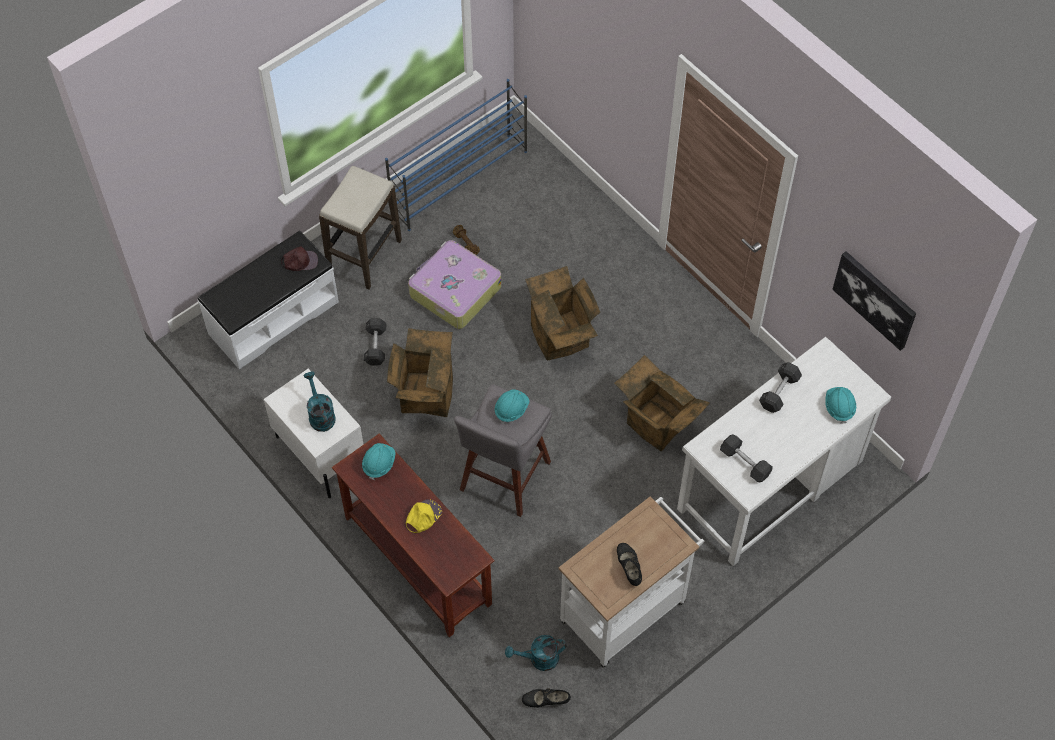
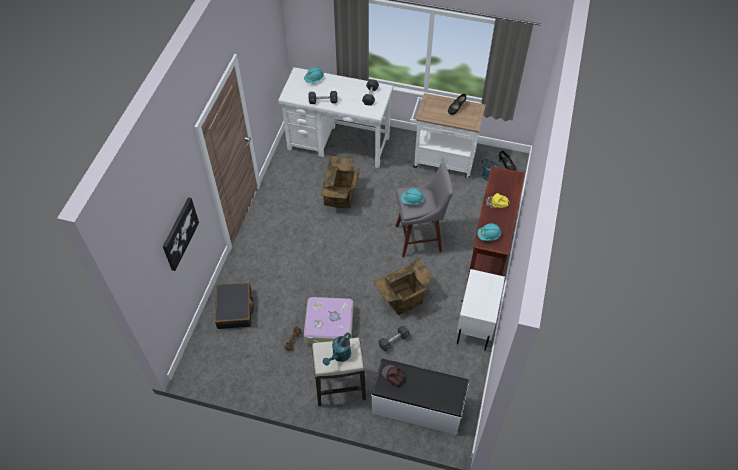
camera: 125 degrees left, 5 degrees down
(320, 414) = (480, 290): turquoise watering can -> turquoise watering can (339, 356)
(460, 182) = (250, 371): blue shoe rack -> none
(560, 207) = (235, 309): none -> black suitcase
(563, 336) = (320, 260): cardboard box -> none
(875, 299) = (269, 49): picture -> picture (179, 233)

